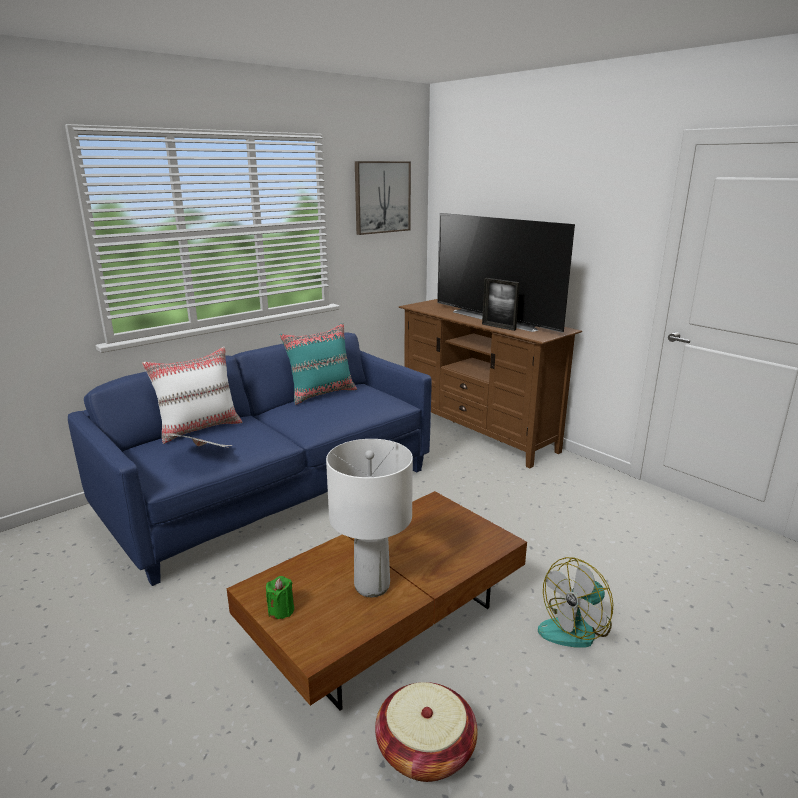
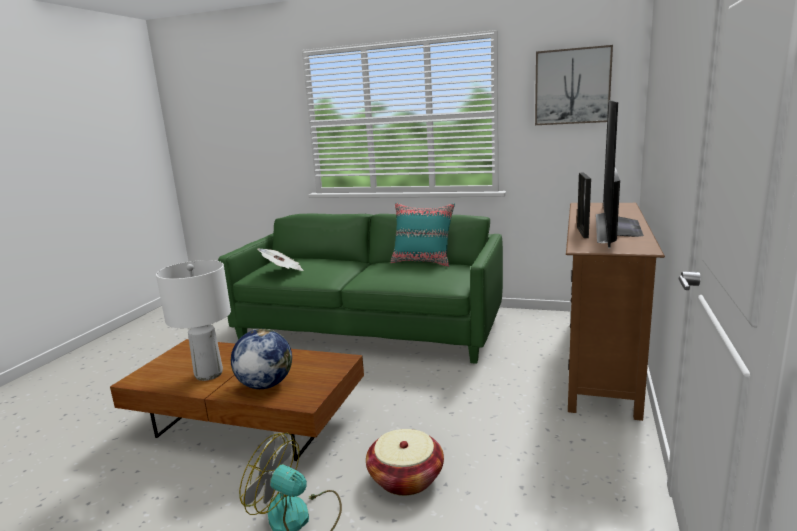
camera: 60 degrees right, 5 degrees down
(199, 428) = (320, 259): white pillow -> none
(274, 492) = (370, 329): blue sofa -> green sofa
(281, 610) = (170, 358): green candle -> none
(425, 750) = (127, 481): basket -> basket (406, 478)
(442, 554) = (265, 385): none -> globe

